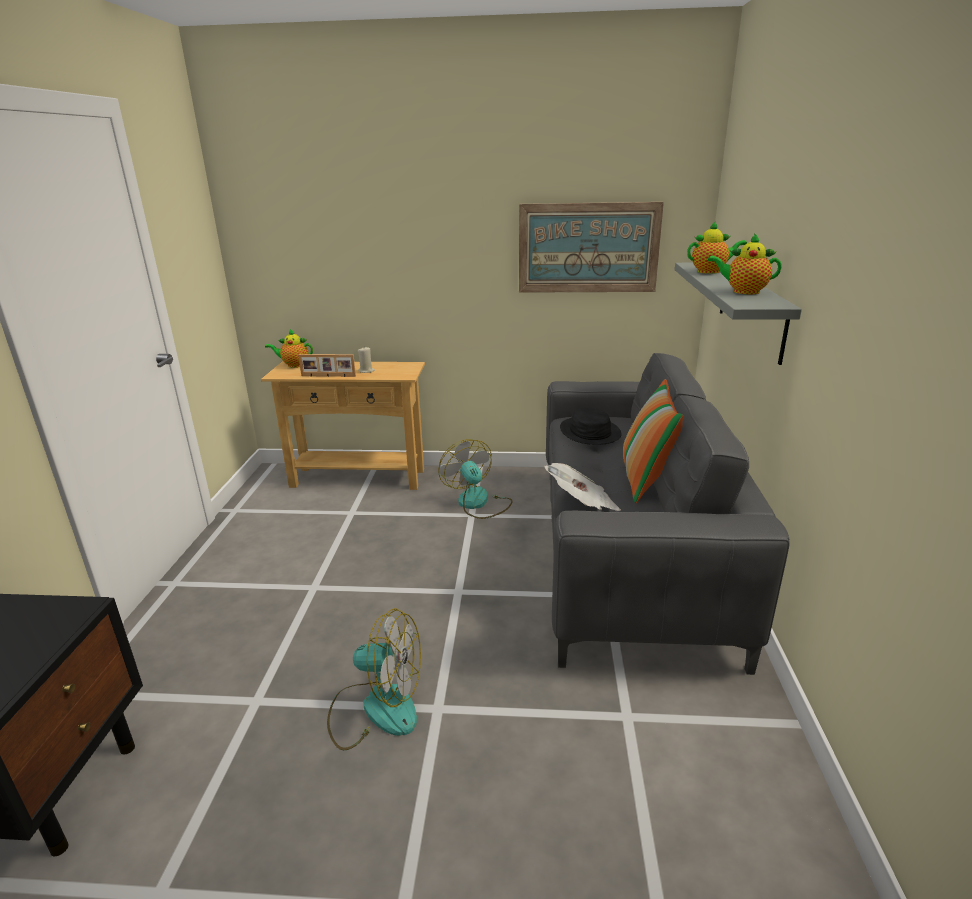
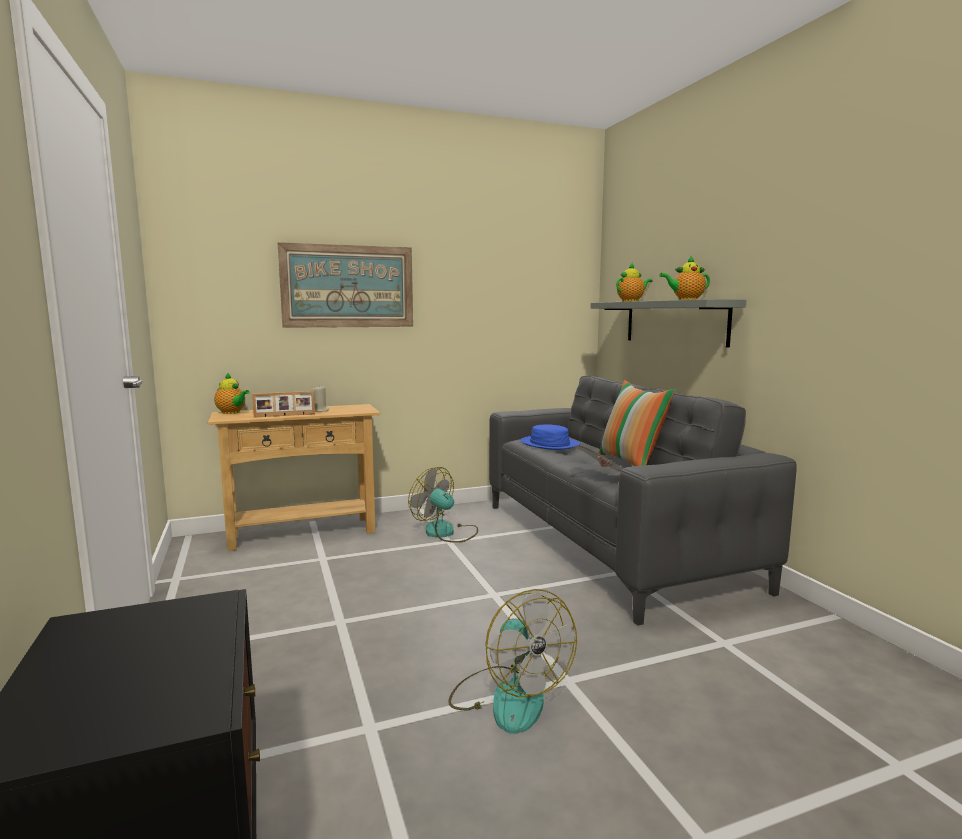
camera: 25 degrees left, 15 degrees down
(294, 365) = (232, 413): teapot -> teapot turned 120 degrees counterclockwise
(376, 708) = (508, 697): fan -> fan turned 75 degrees clockwise
(588, 248) = (511, 297): picture -> picture (348, 286)
(589, 432) = (549, 444): black hat -> blue hat

